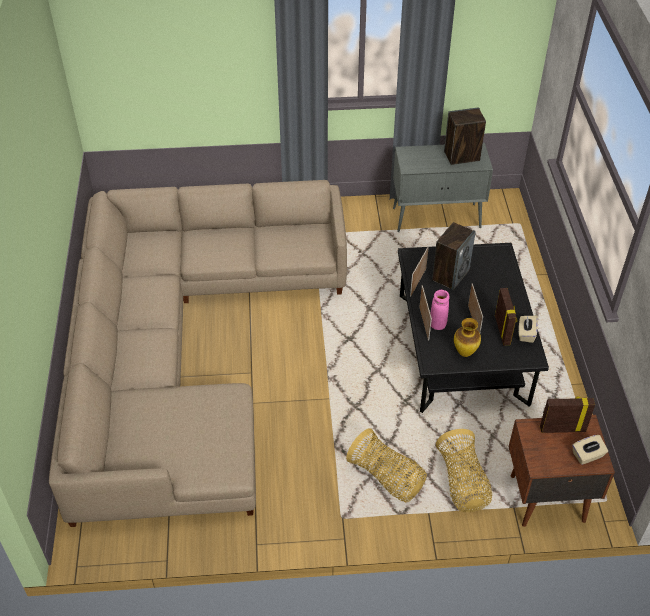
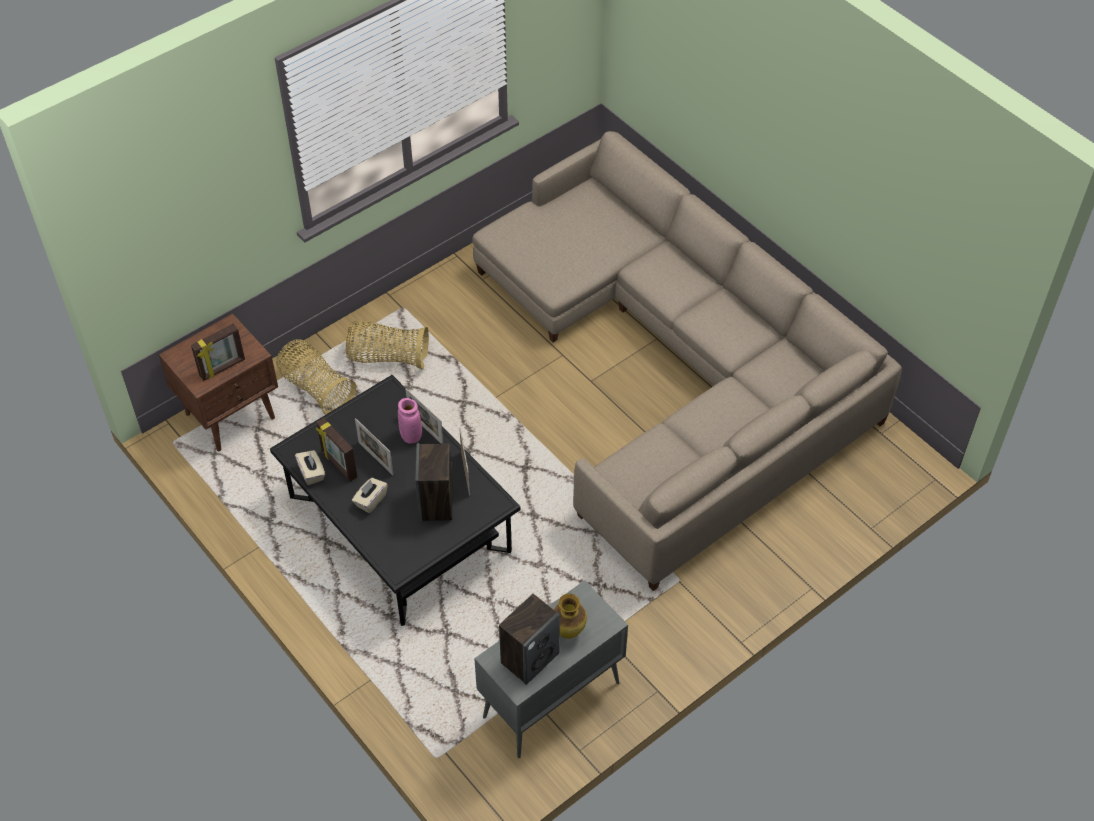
camera: 145 degrees right, 5 degrees up
(465, 352) = (363, 419): vase -> vase (568, 632)
(587, 456) = (188, 356): beige tissue box -> beige tissue box (370, 500)

